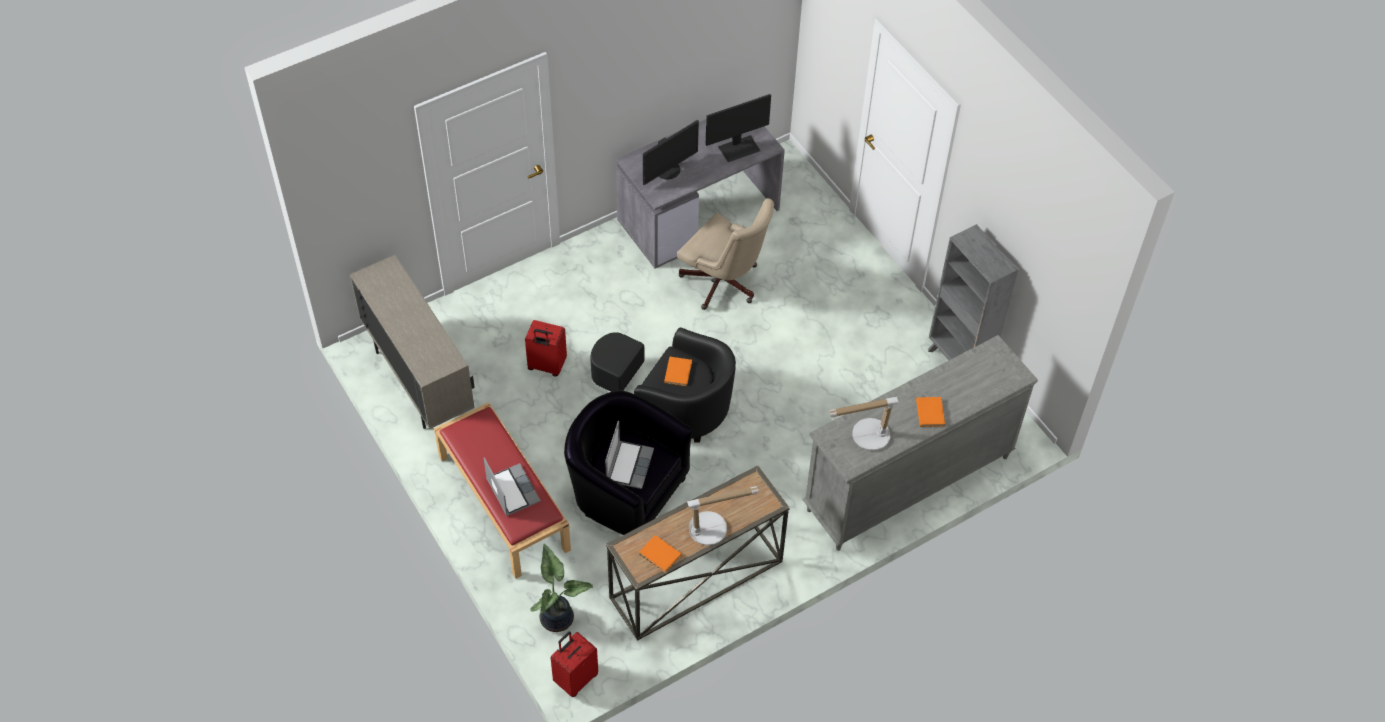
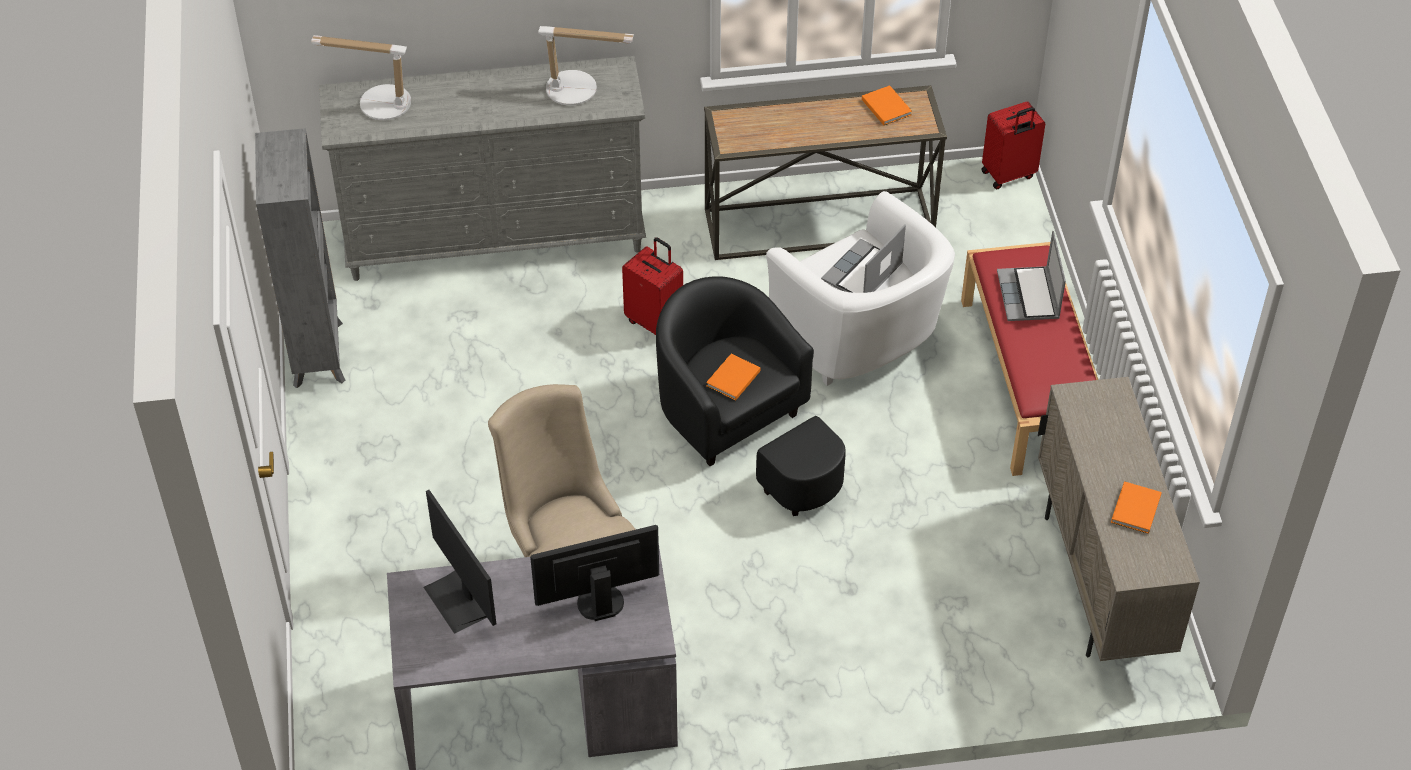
camera: 155 degrees left, 5 degrees down
(546, 366) = (898, 540): red suitcase -> red suitcase (655, 322)
(558, 616) = (1005, 238): potted plant -> none
(625, 491) = (860, 342): black armchair -> white armchair
(713, 528) = (808, 113): table lamp -> table lamp (378, 103)
(739, 148) = (458, 600): monitor -> monitor turned 120 degrees counterclockwise
(930, 412) = (479, 91): orange book -> orange book (1134, 510)

